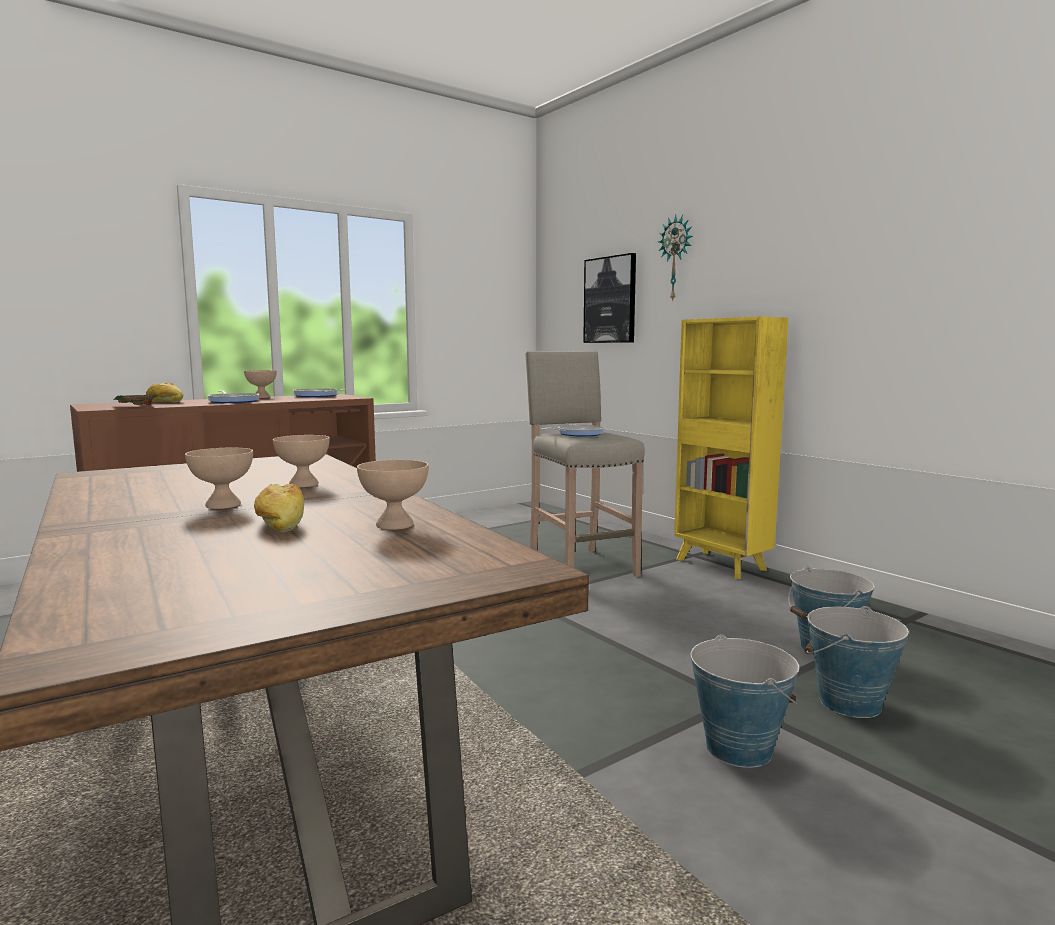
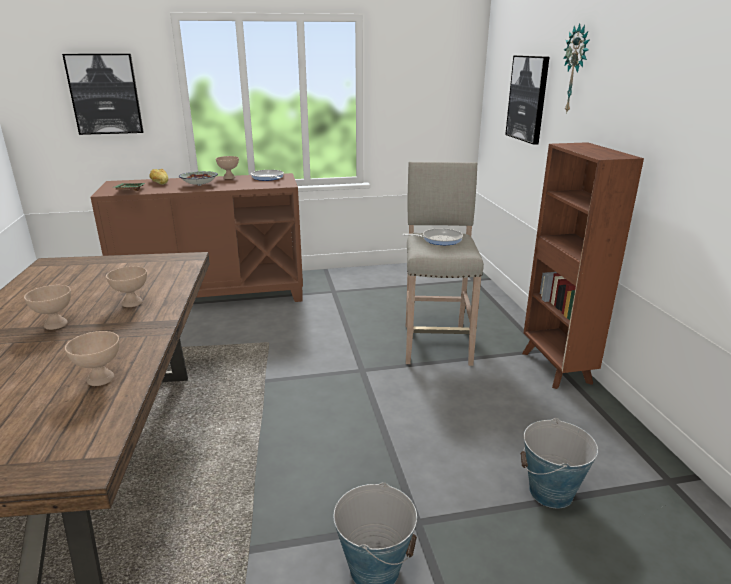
camera: 25 degrees right, 15 degrees up
(70, 283) = (105, 94): none -> picture
(233, 401) = (199, 185): frying pan -> bowl
(280, 524) = (48, 360): bread -> none
(721, 565) = (556, 368): yellow bookcase -> brown bookcase
(849, 703) = (508, 557): bucket -> none

